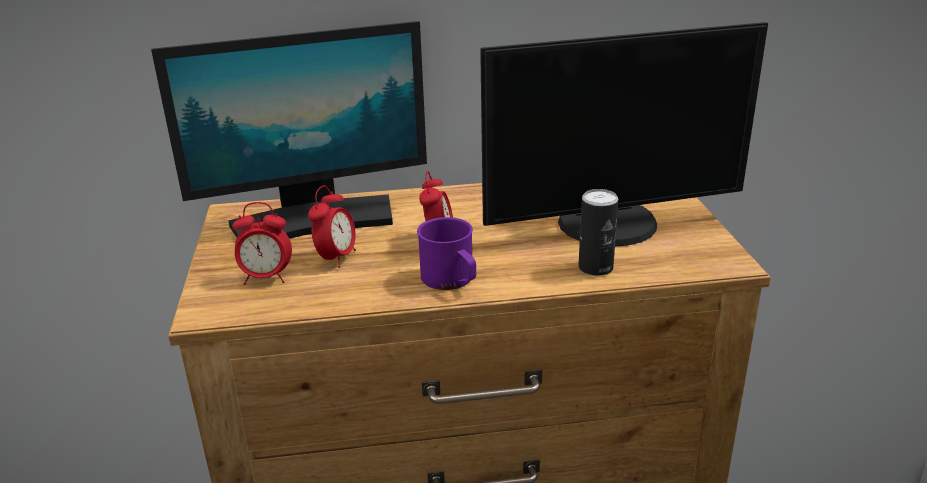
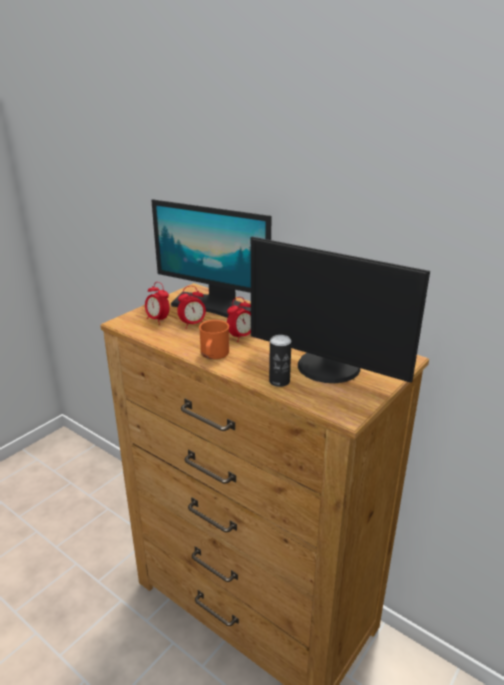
camera: 45 degrees right, 0 degrees up
(452, 281) = (213, 355): purple mug -> orange mug

